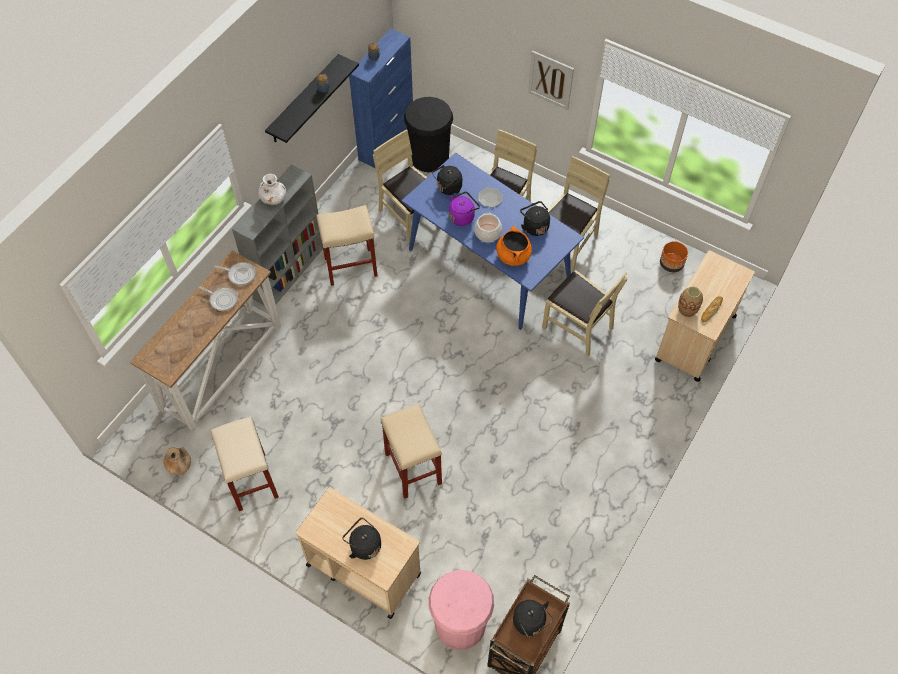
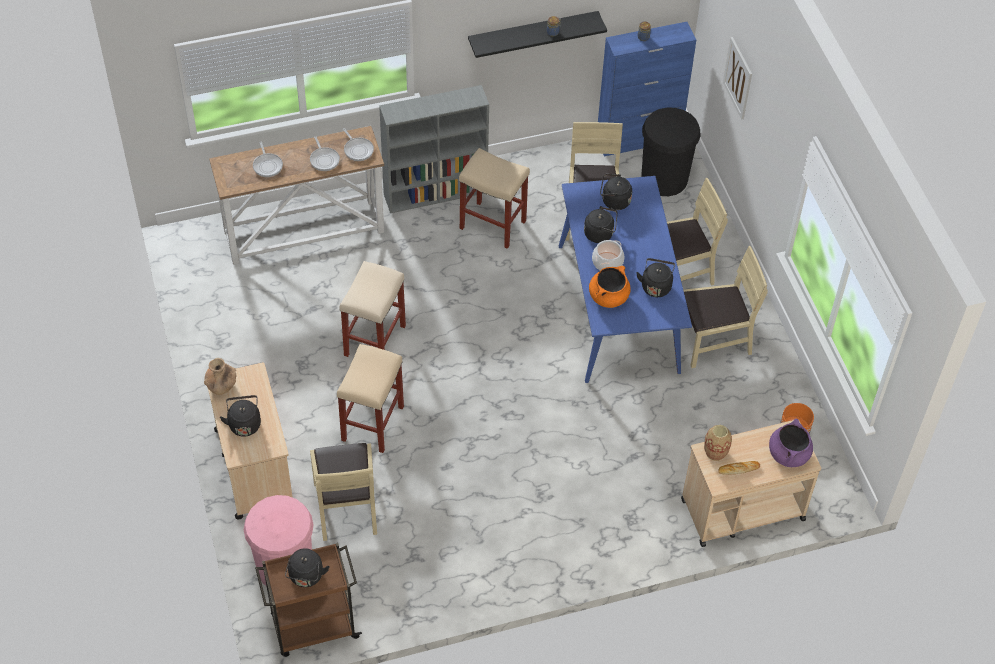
camera: 40 degrees right, 5 degrees down
(180, 466) = (197, 284): brown vase -> brown vase (221, 386)
(183, 334) = (267, 165): none -> frying pan
(251, 480) = (238, 335): beige stool -> beige stool (375, 339)
(274, 199) = (437, 104): white vase -> none
(463, 216) = (600, 234): purple kettle -> black kettle
(490, 198) = (642, 235): plate -> none
(550, 80) = (776, 156): picture -> picture (738, 78)
(578, 327) = (640, 419): beige chair -> beige chair (346, 507)
(727, 277) = (788, 454): none -> purple cooking pot

